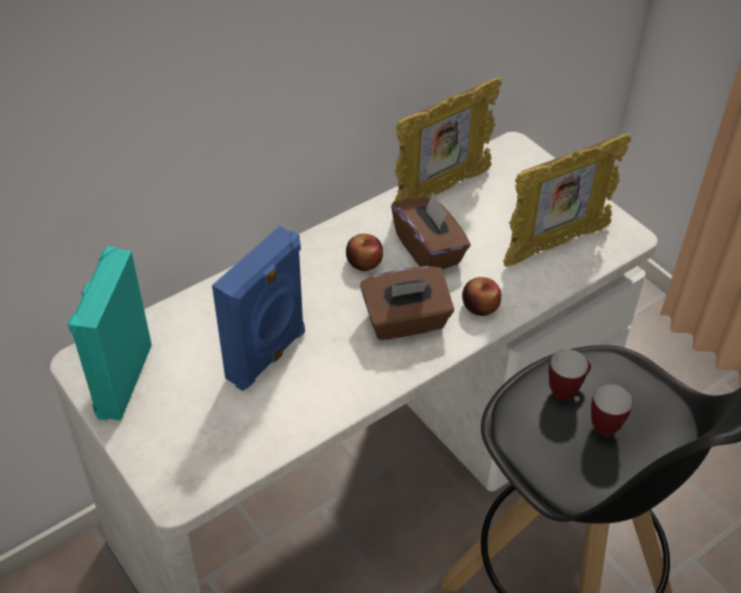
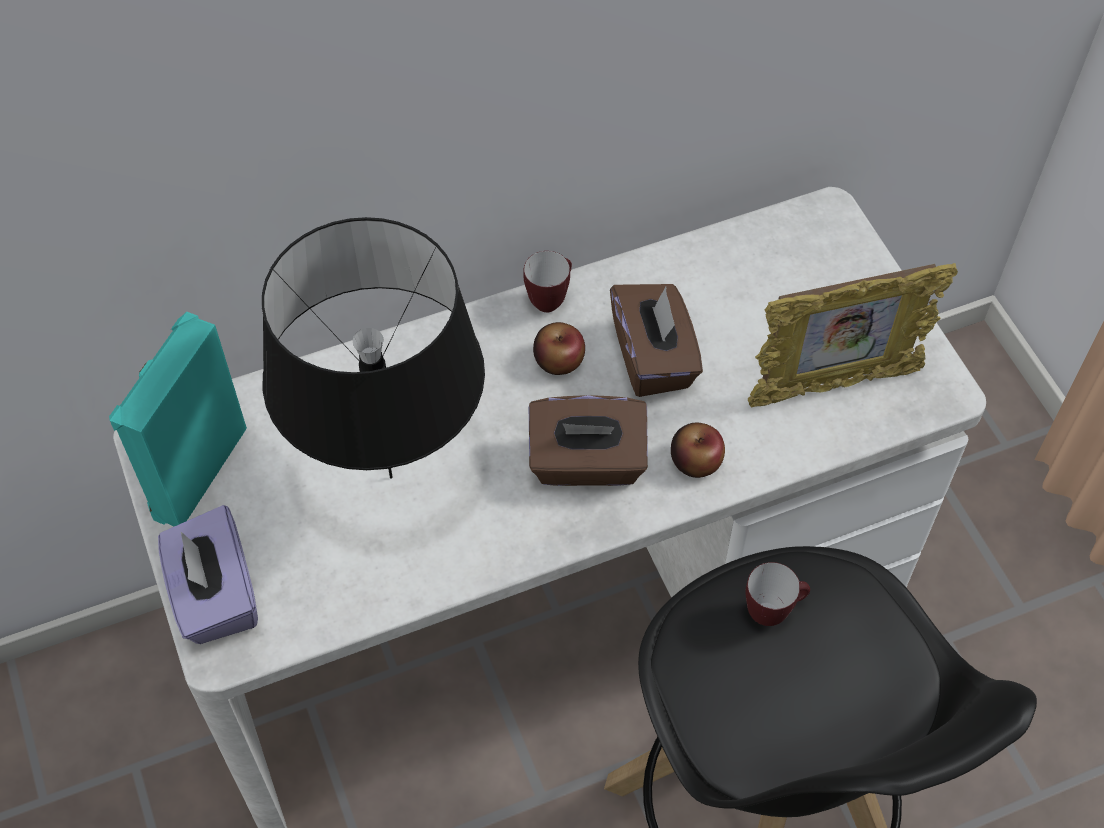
camera: 15 degrees right, 10 degrees up
(160, 460) = (215, 596): none -> purple tissue box
(268, 356) = (390, 476): blue speaker -> black table lamp
(441, 191) = (700, 267): picture frame -> none
(605, 423) = (809, 672): mug -> mug (550, 298)

